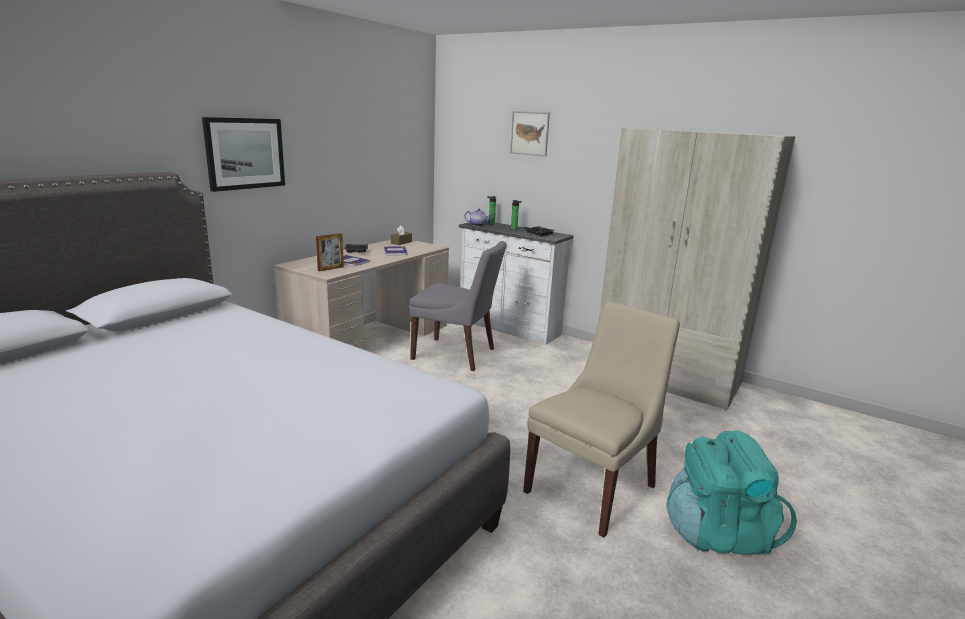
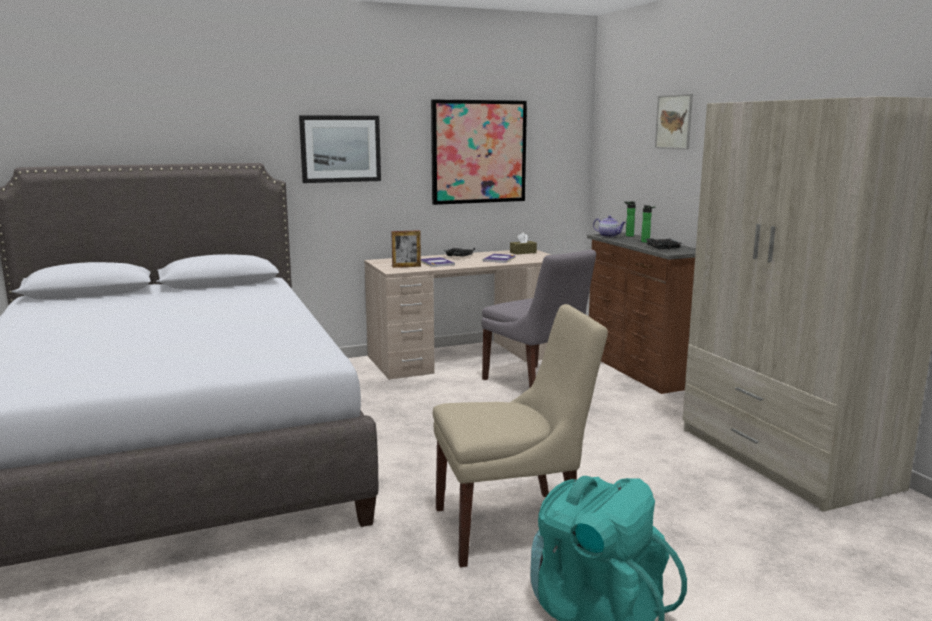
camera: 35 degrees right, 5 degrees down
(360, 154) = (478, 152): none -> picture
(509, 328) = (637, 370): white dresser -> brown dresser

